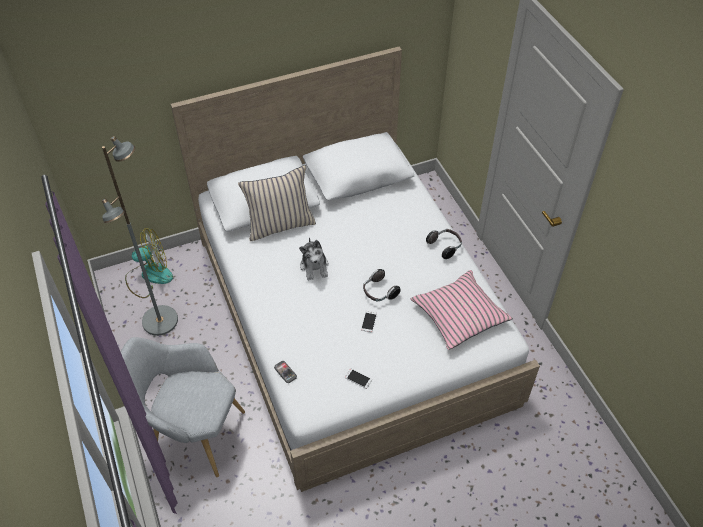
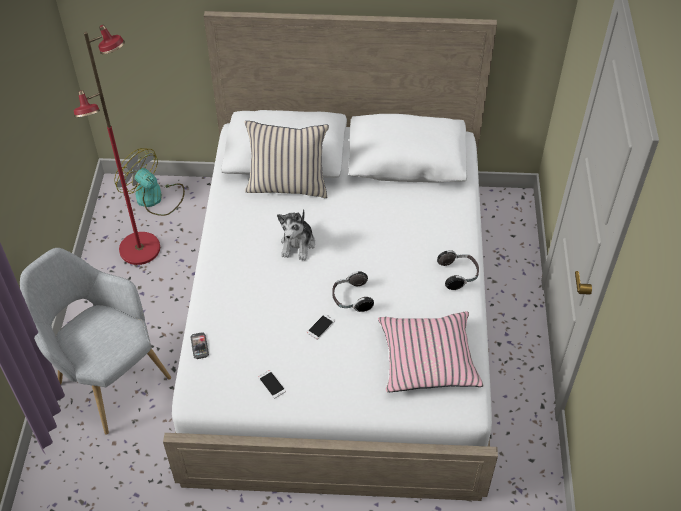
camera: 25 degrees right, 0 degrees up
(149, 276) = (155, 198): fan -> fan turned 150 degrees counterclockwise
(161, 321) = (140, 249): grey floor lamp -> red floor lamp

